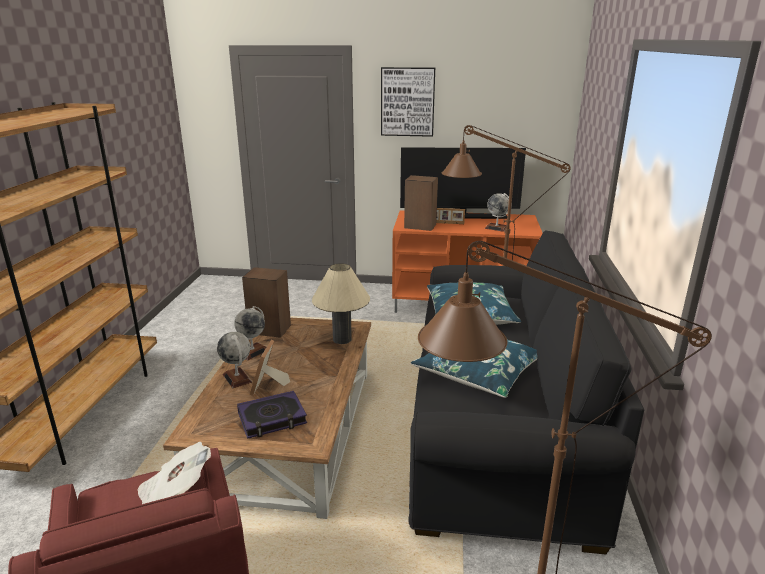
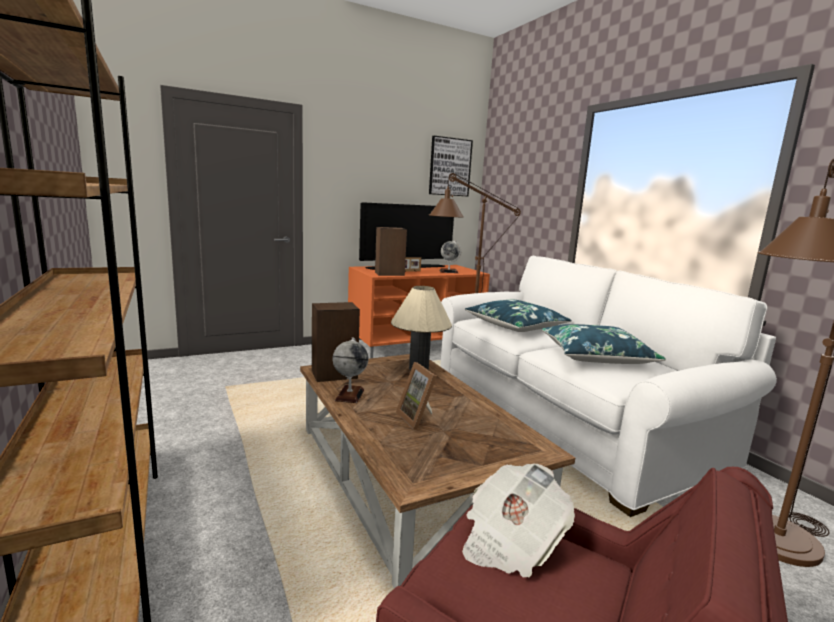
camera: 35 degrees left, 10 degrees down
(237, 378) = (374, 420): globe -> none
(272, 418) = (471, 442): book -> none
(407, 102) = (354, 164): picture -> picture (449, 167)
(497, 429) = (564, 422): black sofa -> white sofa

